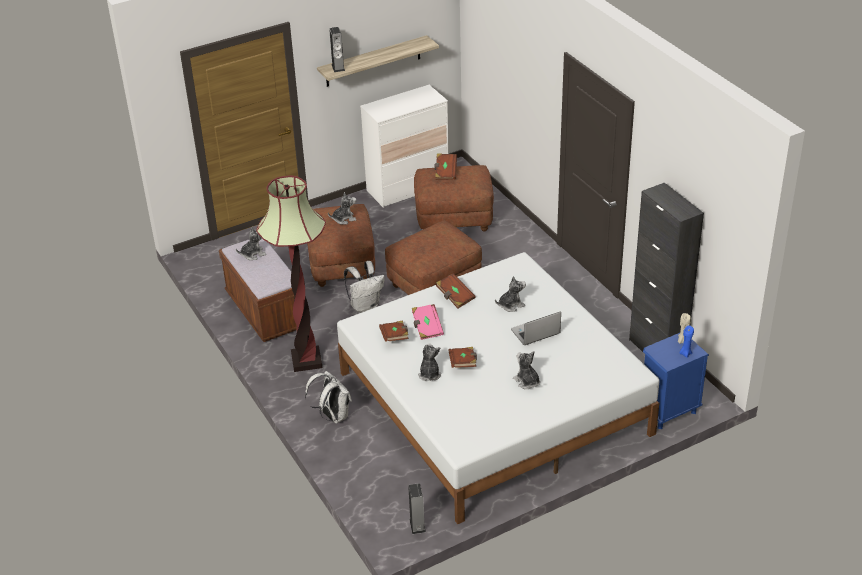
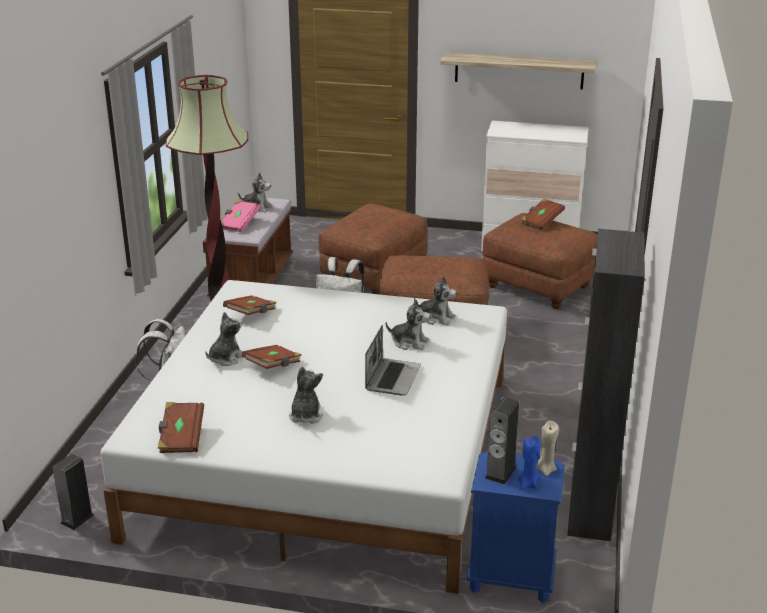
camera: 40 degrees right, 10 degrees down
(338, 67) = (463, 57): speaker -> speaker (500, 472)
(344, 219) = (383, 218): plush toy -> plush toy (436, 318)
(427, 328) = (293, 321): pink book -> pink book (239, 224)
(455, 297) = (365, 310): brown book -> brown book (181, 438)
(535, 333) = (392, 378): laptop -> laptop turned 90 degrees clockwise

